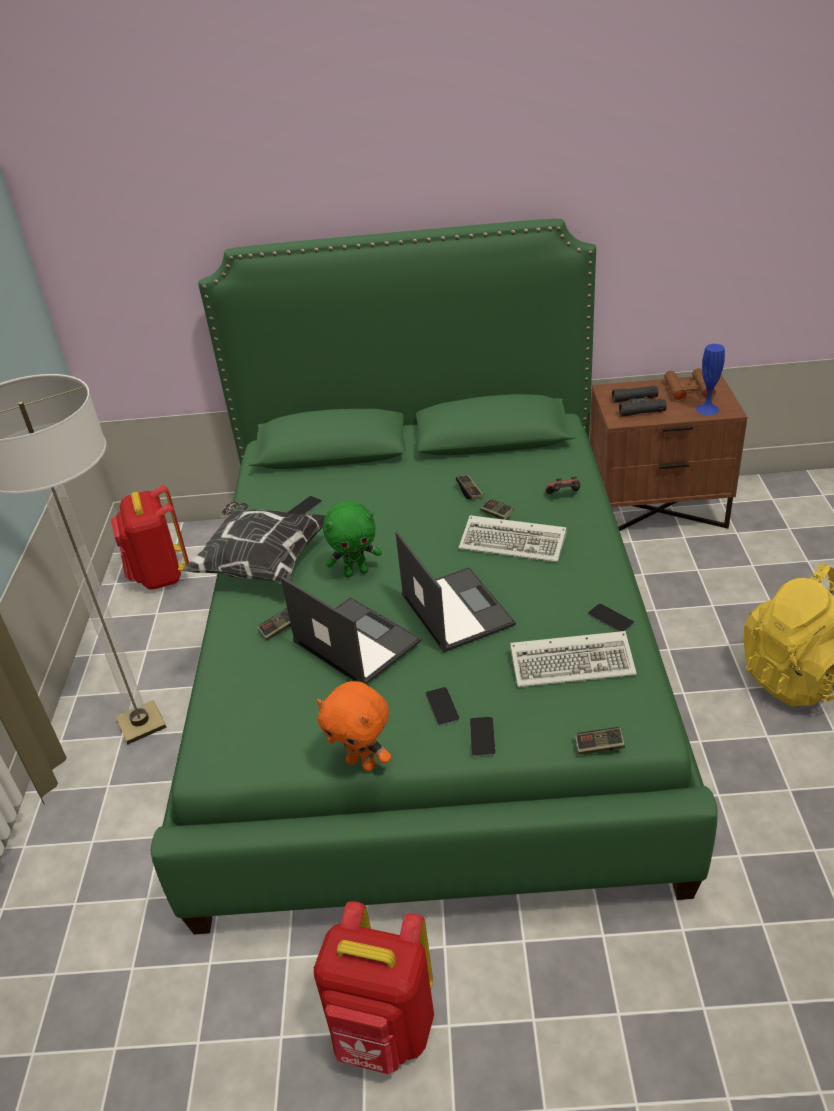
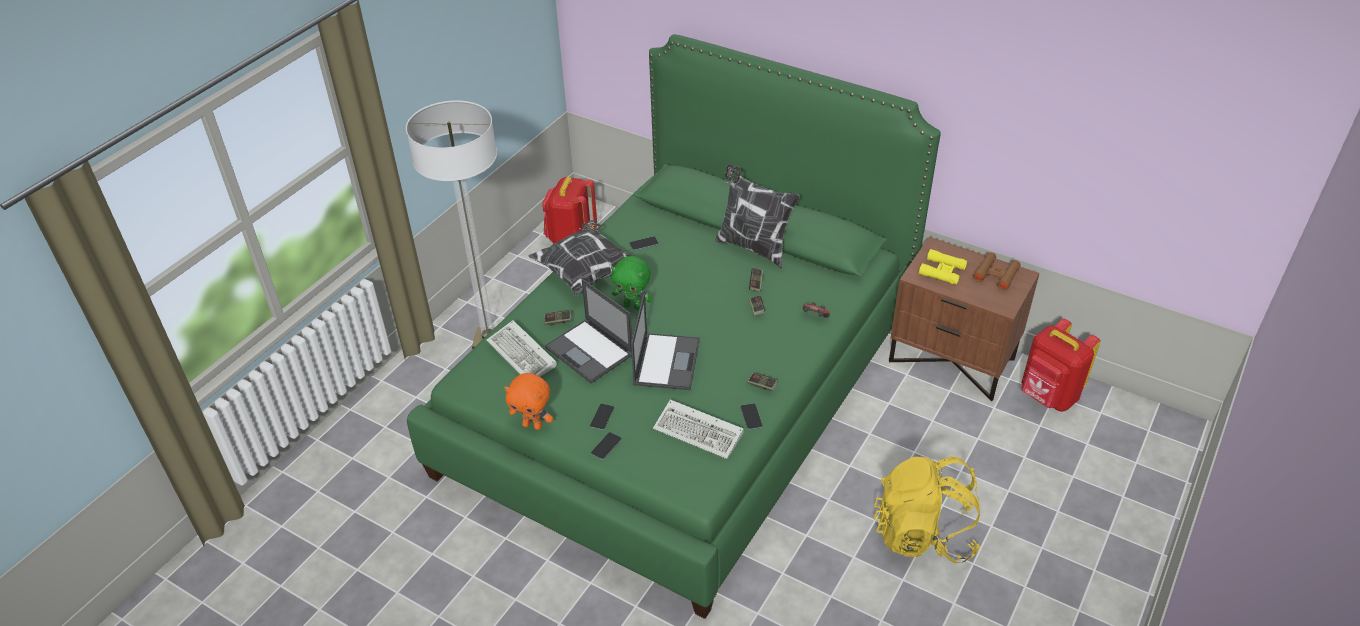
camera: 30 degrees right, 5 degrees up
(355, 641) = (590, 351): laptop -> laptop turned 150 degrees clockwise
(362, 763) = (533, 425): orange plush toy -> orange plush toy turned 45 degrees counterclockwise
(384, 1030) = (482, 581): red backpack -> red backpack (1048, 397)
(430, 462) = (753, 247): none -> pillow
(515, 543) = (747, 335): keyboard -> keyboard (523, 355)
(599, 747) = (662, 487): game controller -> game controller (762, 385)
(638, 406) = (942, 271): black binoculars -> yellow binoculars
(707, 409) = (990, 298): blue vase -> none

